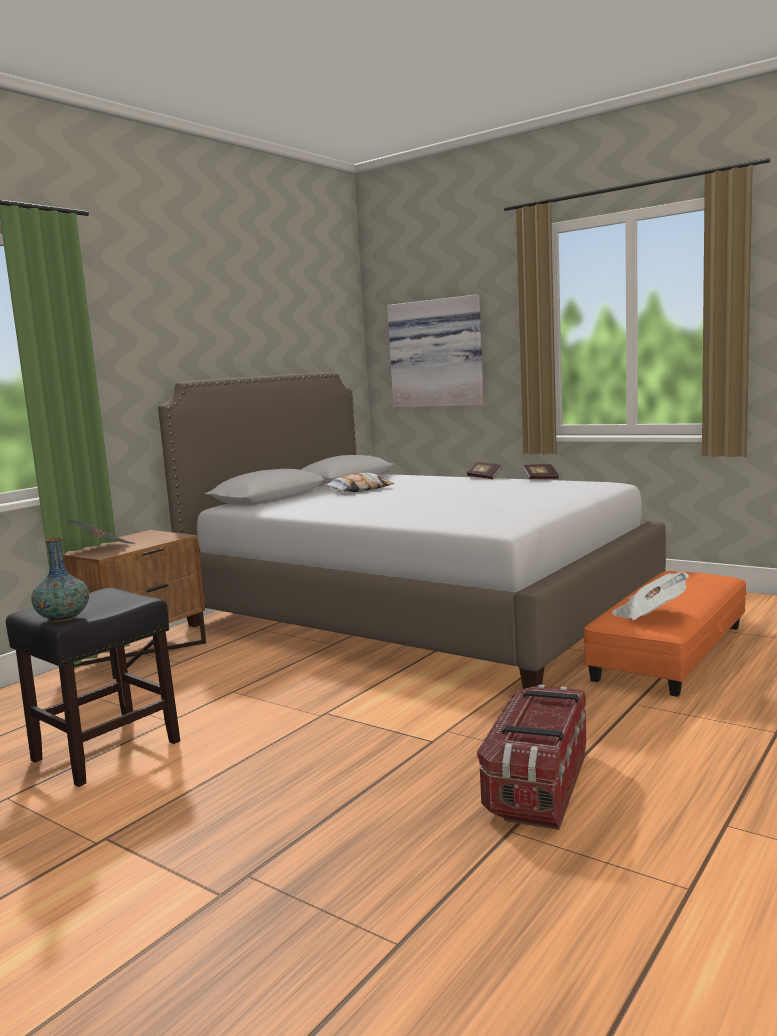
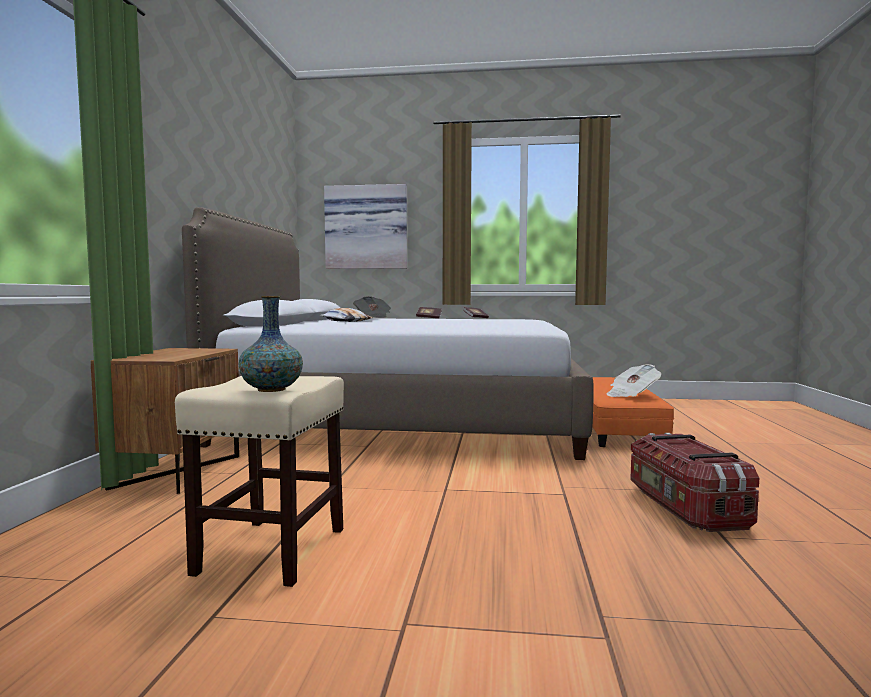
camera: 30 degrees left, 5 degrees down
(103, 549) = (154, 356): newspaper -> newspaper (373, 318)
(105, 751) = (271, 551): black stool -> beige stool

